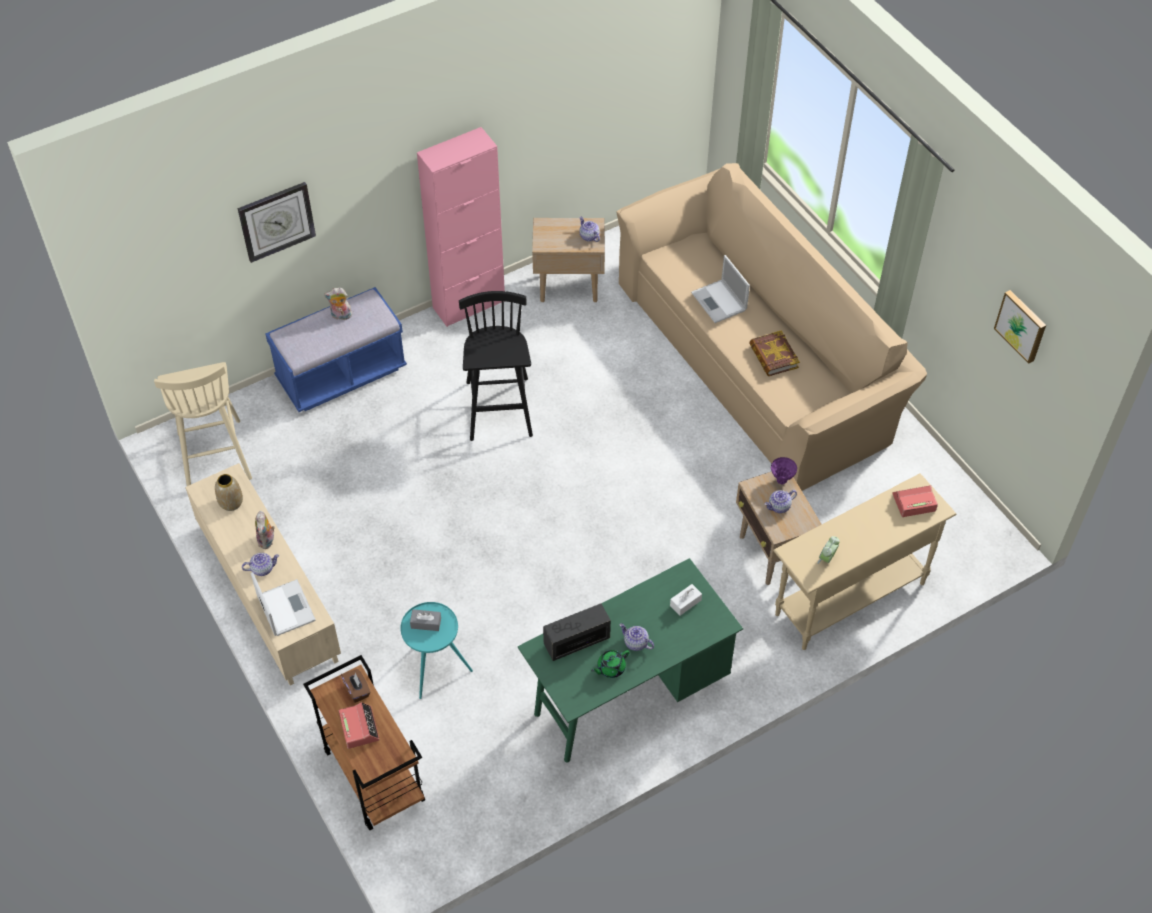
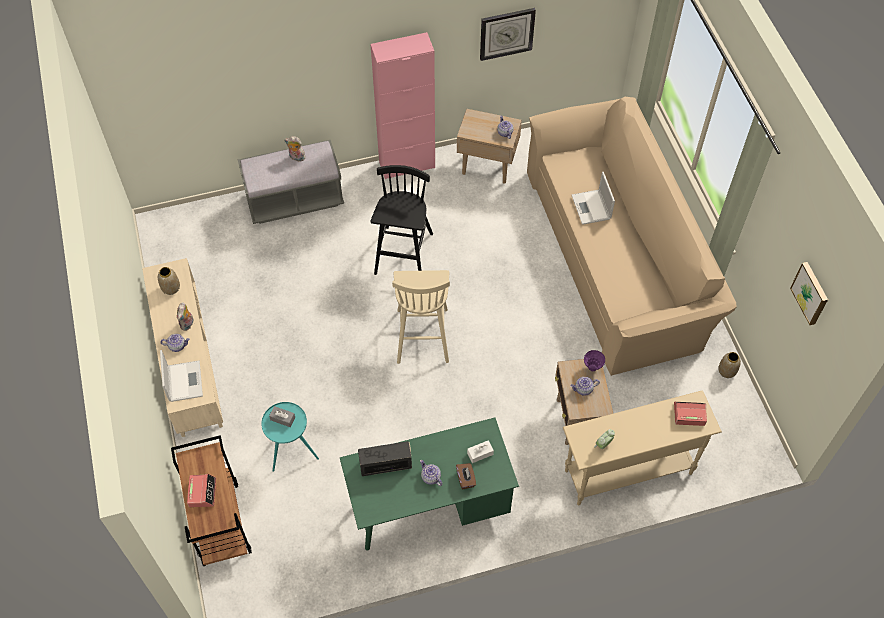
camera: 15 degrees right, 5 degrees up
(214, 454) = (183, 243): beige stool -> beige stool (422, 334)
(276, 221) = (249, 78): wall clock -> wall clock (506, 33)
(341, 374) = (295, 200): blue bench -> grey bench
(357, 690) = (210, 462): brown tissue box -> brown tissue box (466, 479)
(610, 668) = (404, 493): green teapot -> none
(773, 356) = (620, 262): book -> none
(927, 460) = (727, 371): none -> vase

